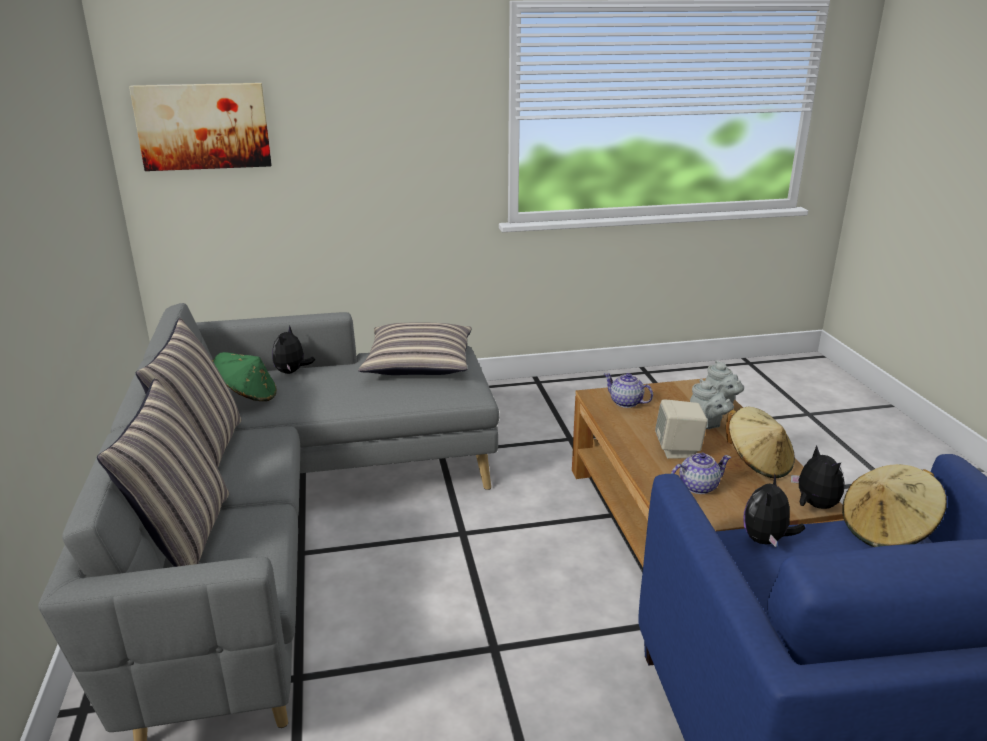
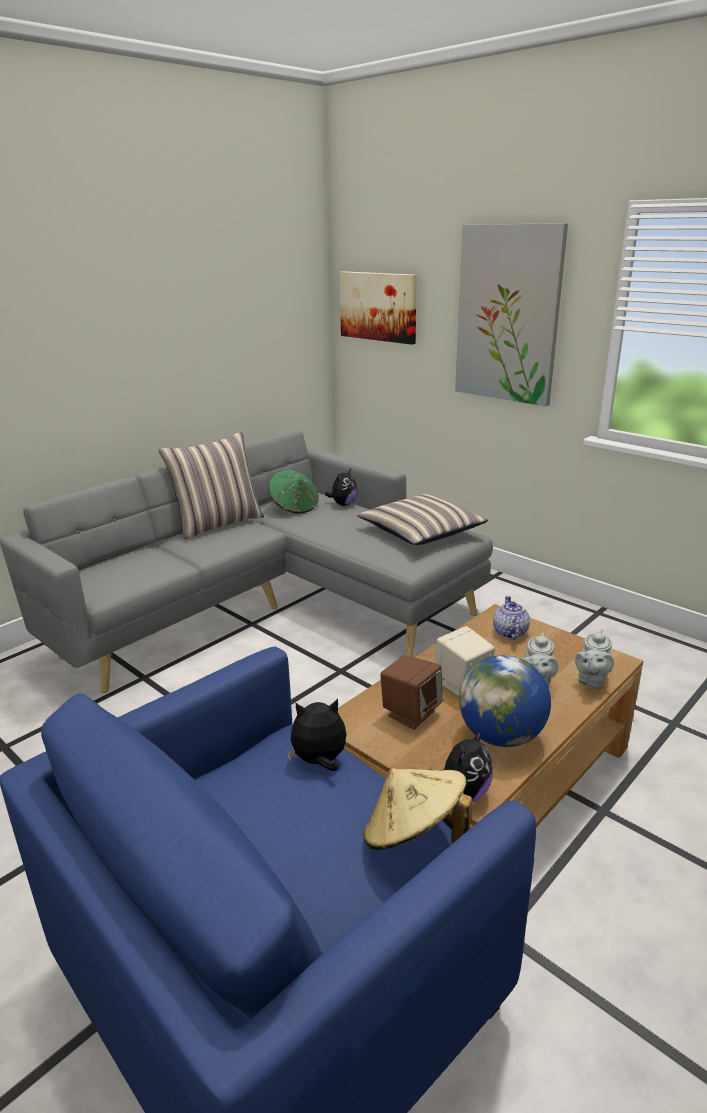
camera: 55 degrees right, 0 degrees up
(184, 536) = (130, 555): pillow -> none
(292, 372) = (343, 504): plush toy -> plush toy turned 150 degrees clockwise
(395, 118) = (508, 315): none -> picture
(697, 486) = (411, 713): teapot -> brown speaker
(757, 463) = (501, 736): beige hat -> globe

